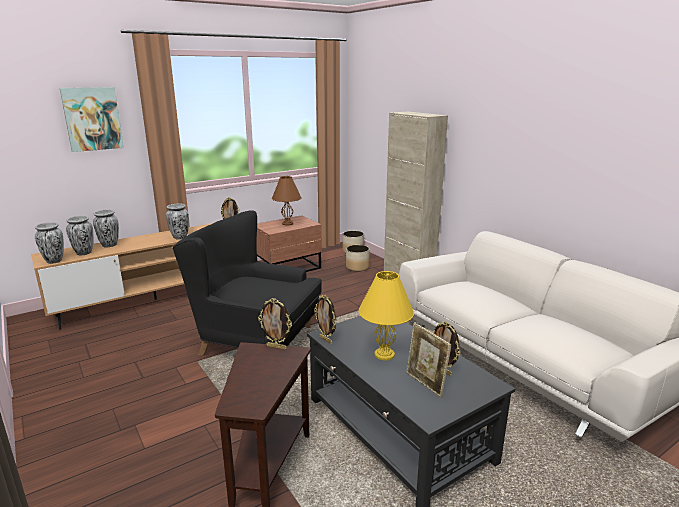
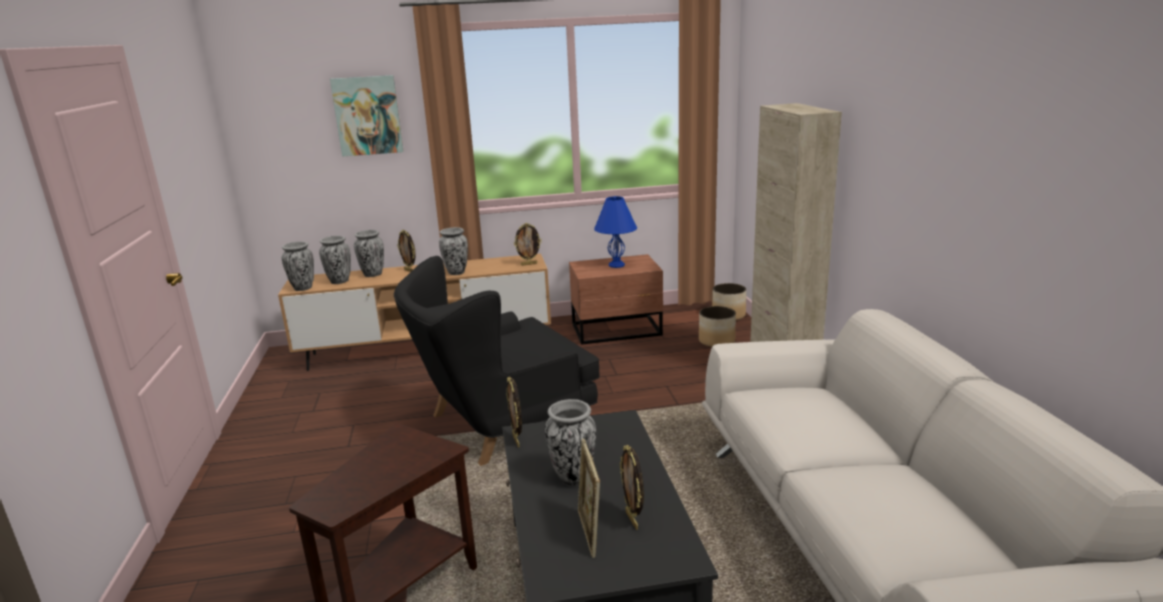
camera: 25 degrees right, 0 degrees up
(254, 339) = (502, 423): black armchair -> black armchair turned 75 degrees counterclockwise
(276, 347) = (430, 438): picture frame -> picture frame (410, 271)
(287, 223) = (616, 265): brown table lamp -> blue table lamp
(384, 354) = (572, 477): yellow table lamp -> vase

